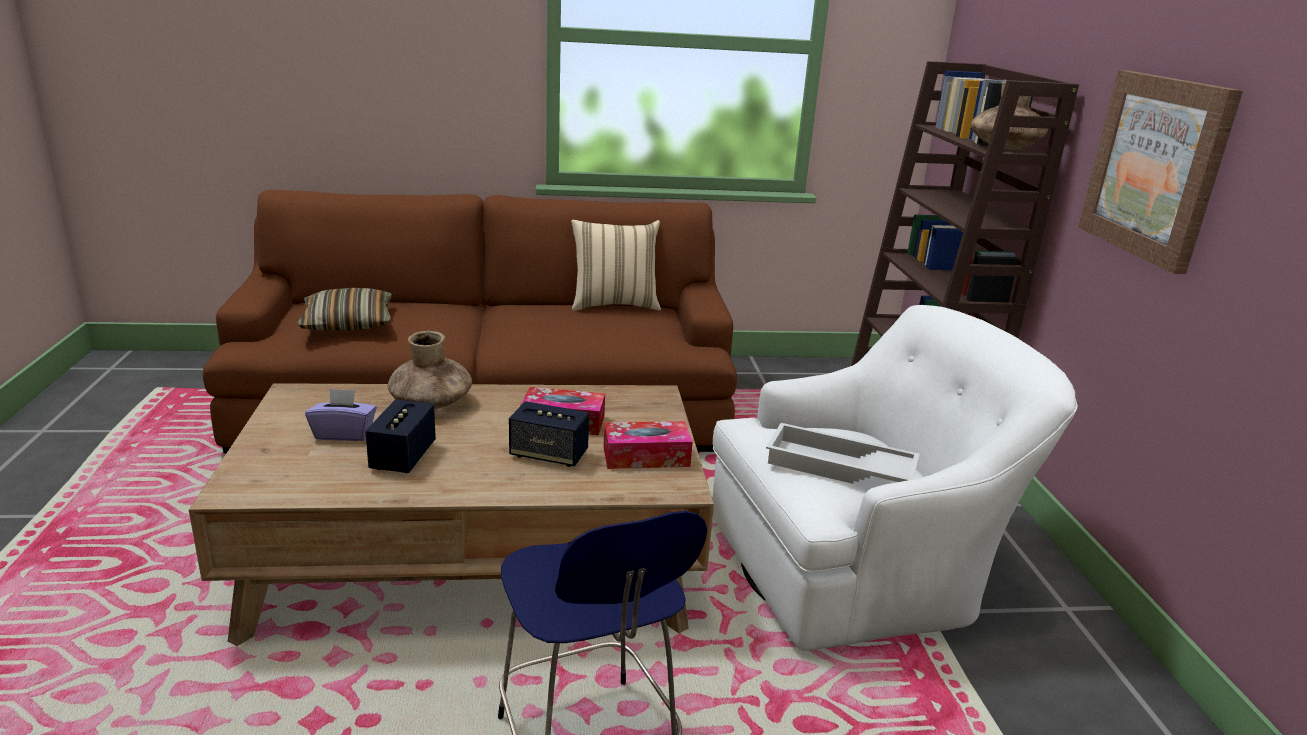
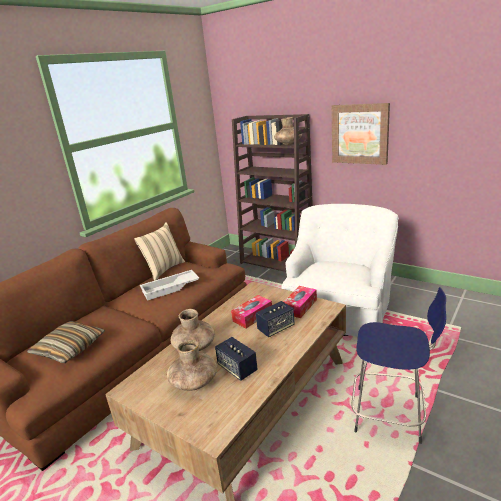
camera: 45 degrees left, 0 degrees up
(344, 433) = (194, 381): purple tissue box -> brown vase
(838, 468) = (345, 273): white tray -> white tray (170, 288)

